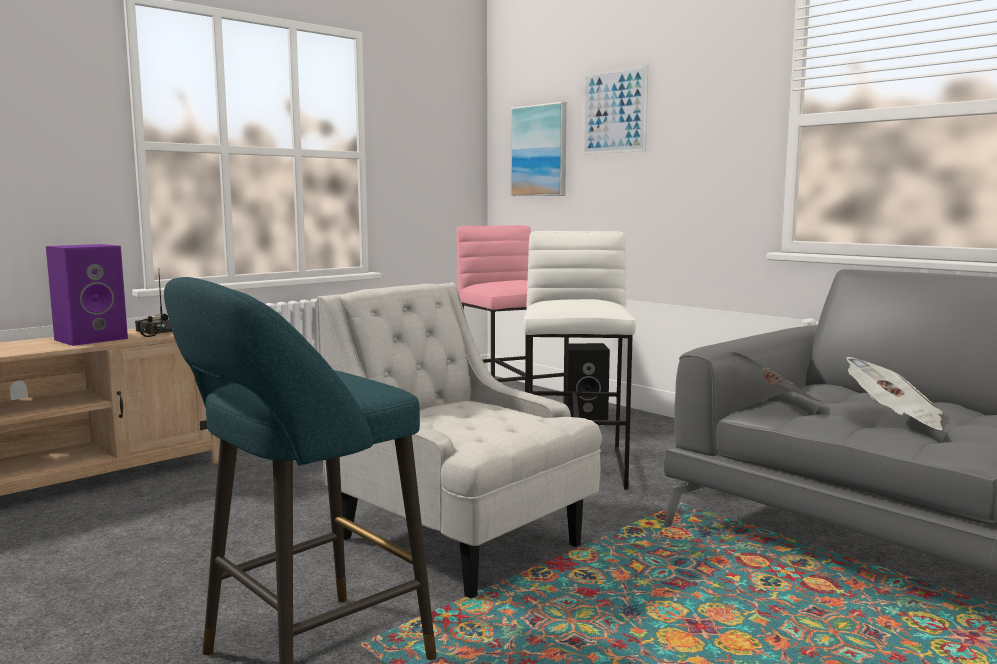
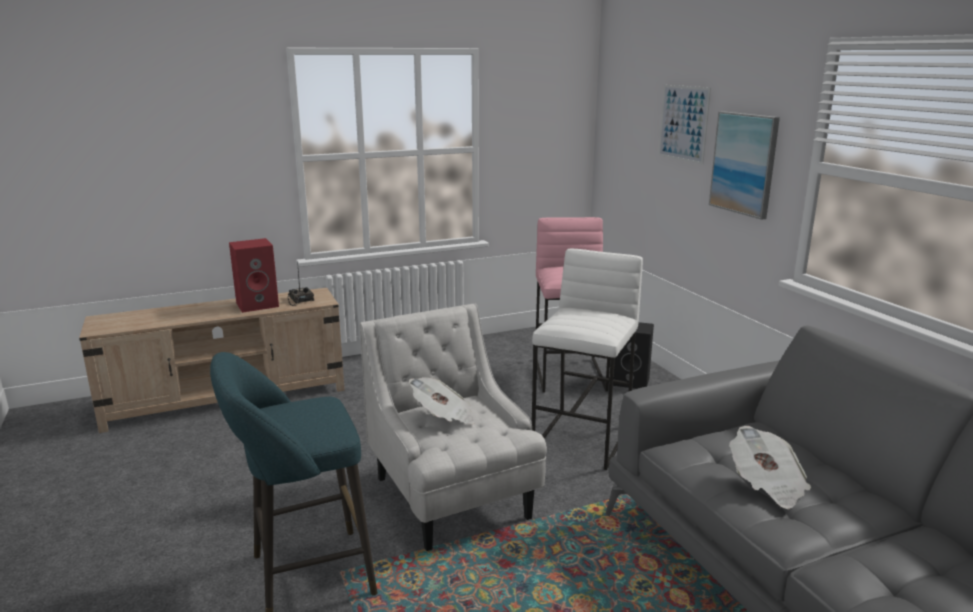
camera: 20 degrees right, 10 degrees up
(92, 339) = (258, 304): purple speaker -> red speaker
(539, 151) = (629, 144): picture -> picture (744, 163)
(774, 401) = (688, 444): newspaper -> newspaper (444, 417)

